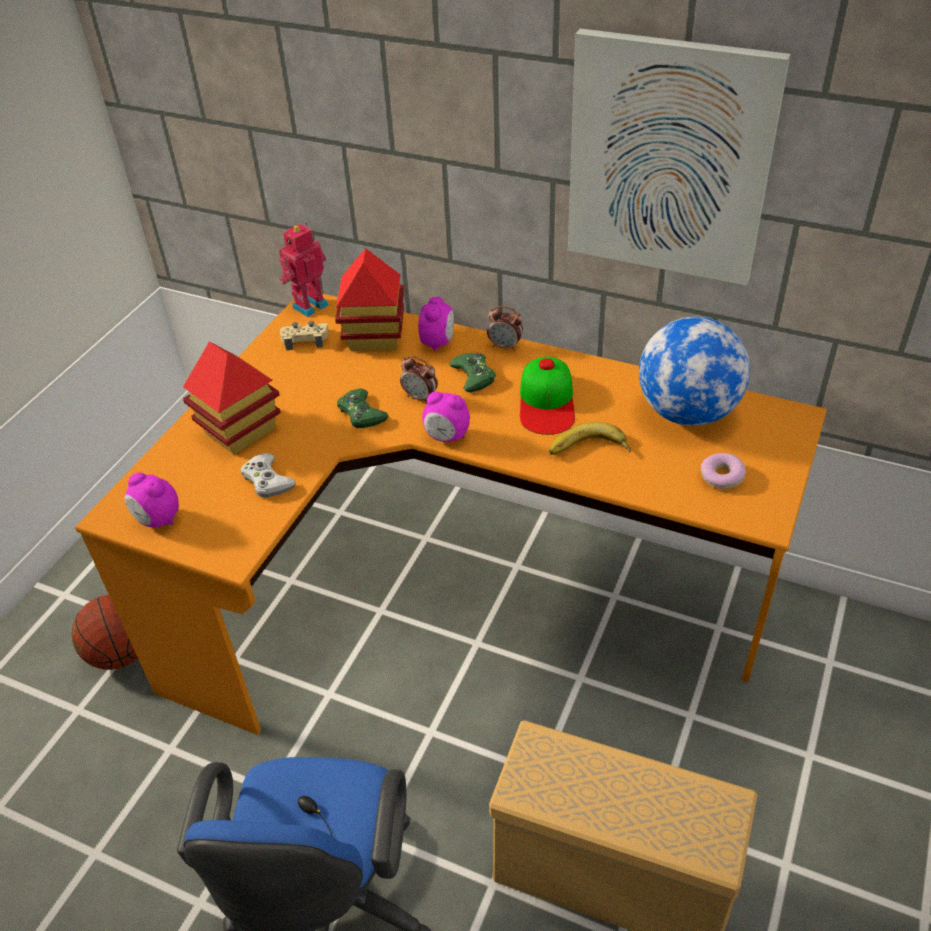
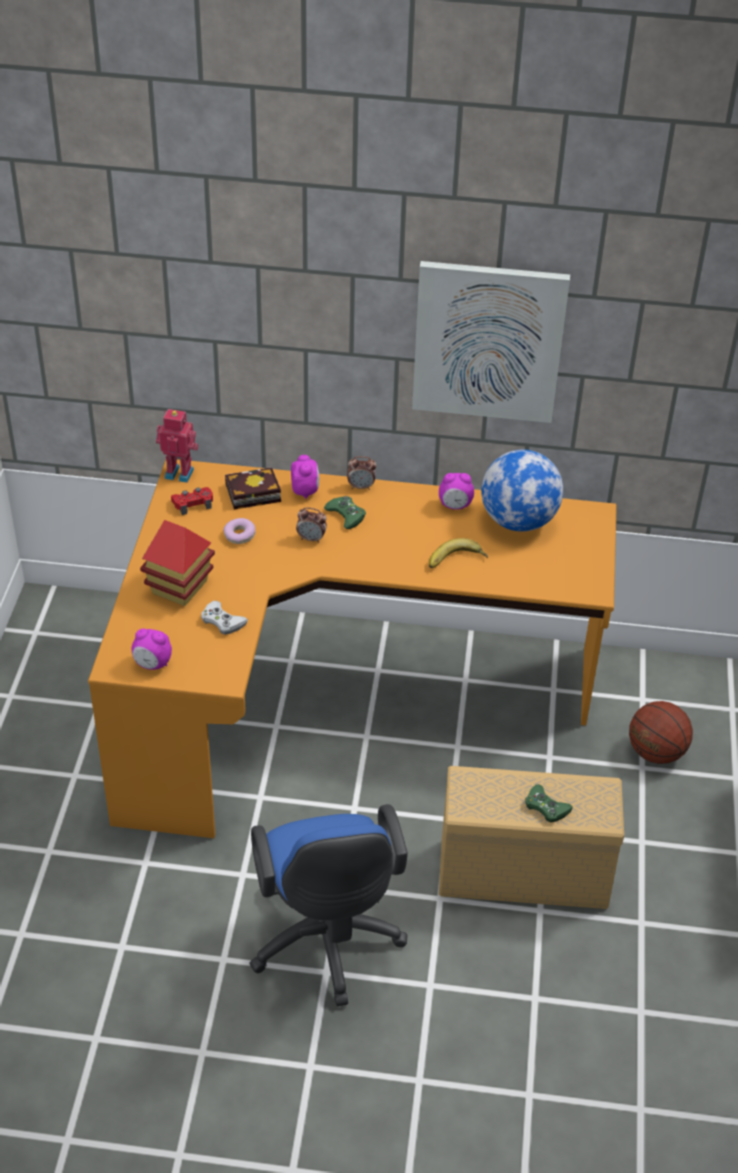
camera: 20 degrees left, 0 degrees up
(121, 653) = (63, 801): basketball -> basketball (655, 752)
(305, 339) = (193, 503): beige game controller -> red game controller
(308, 305) = (179, 472): toy robot -> toy robot turned 75 degrees clockwise
(361, 413) = (270, 558): green game controller -> green game controller (546, 807)
(374, 337) = (250, 494): toy house -> book
(447, 436) = (346, 566): alarm clock -> alarm clock (455, 506)
(547, 402) = (411, 528): cap -> none
(721, 476) = (556, 565): donut -> donut (239, 535)

